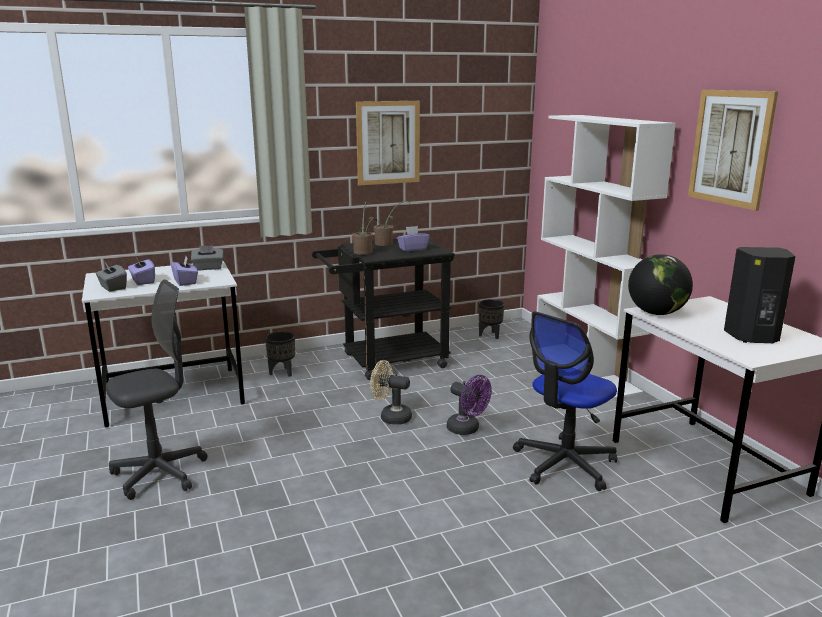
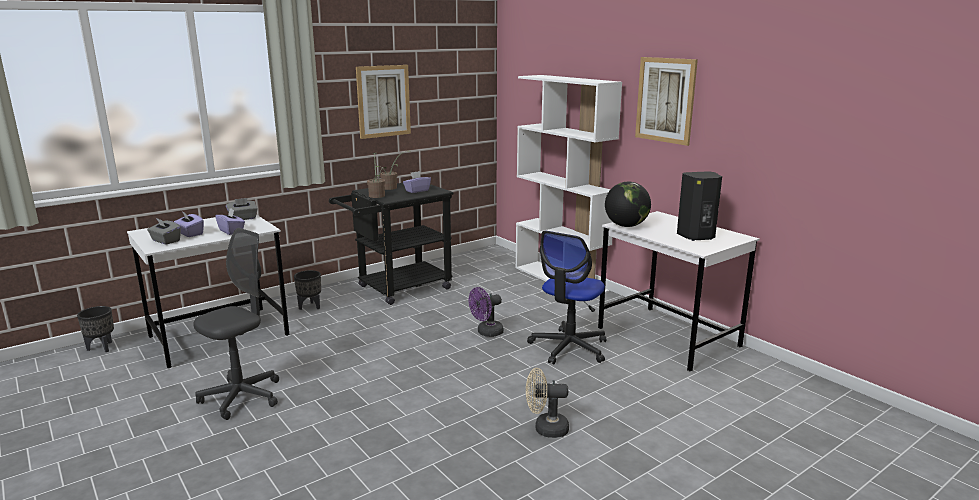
camera: 15 degrees left, 0 degrees up
(390, 417) = (421, 331): beige fan -> beige fan (545, 429)
(467, 429) = (486, 333): purple fan -> purple fan turned 120 degrees clockwise
(489, 335) = (475, 260): black planter -> black planter (101, 348)

